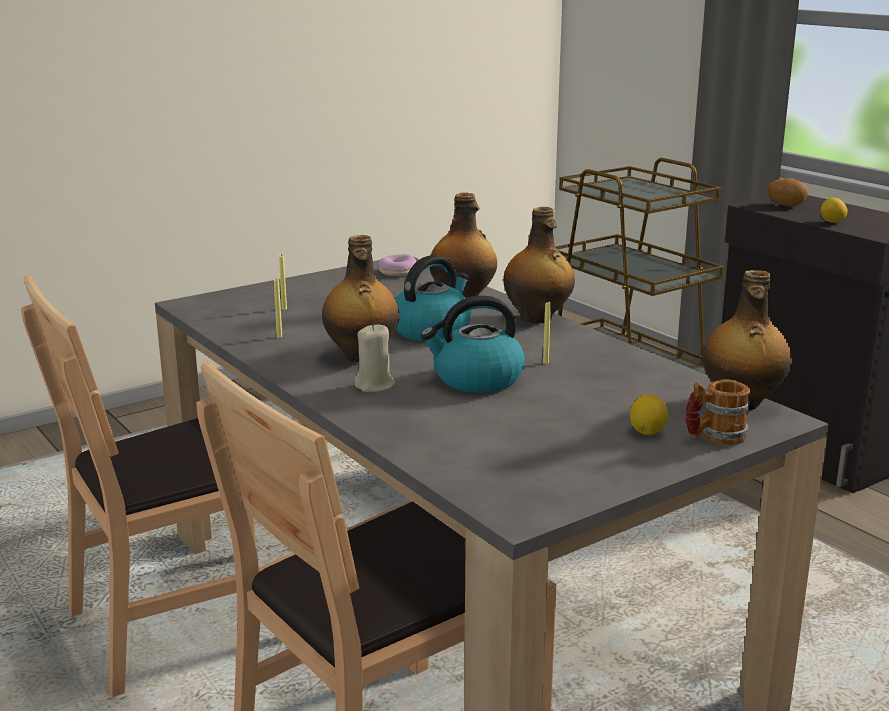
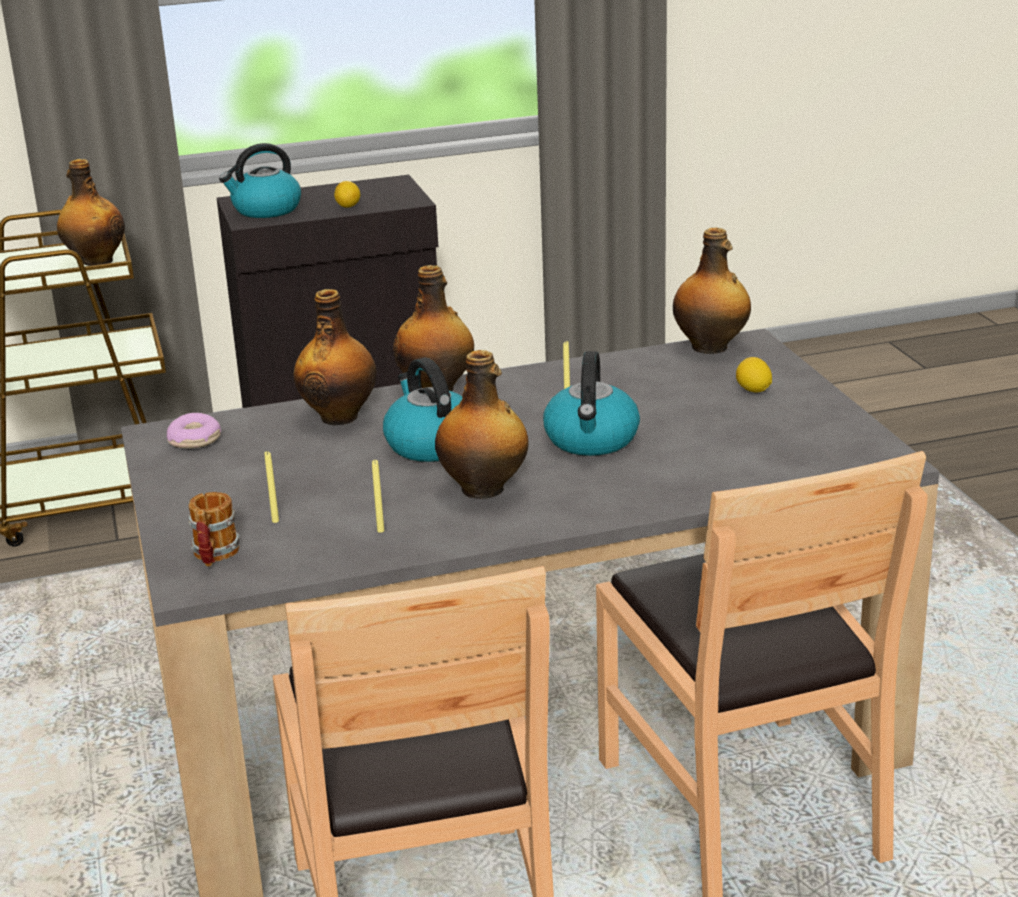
camera: 70 degrees left, 5 degrees up
(375, 386) = (578, 490): beige candle -> none
(662, 200) = (96, 261): none -> bottle
(714, 437) = (774, 369): mug -> mug (214, 556)
(786, 205) = (266, 210): potato -> kettle

